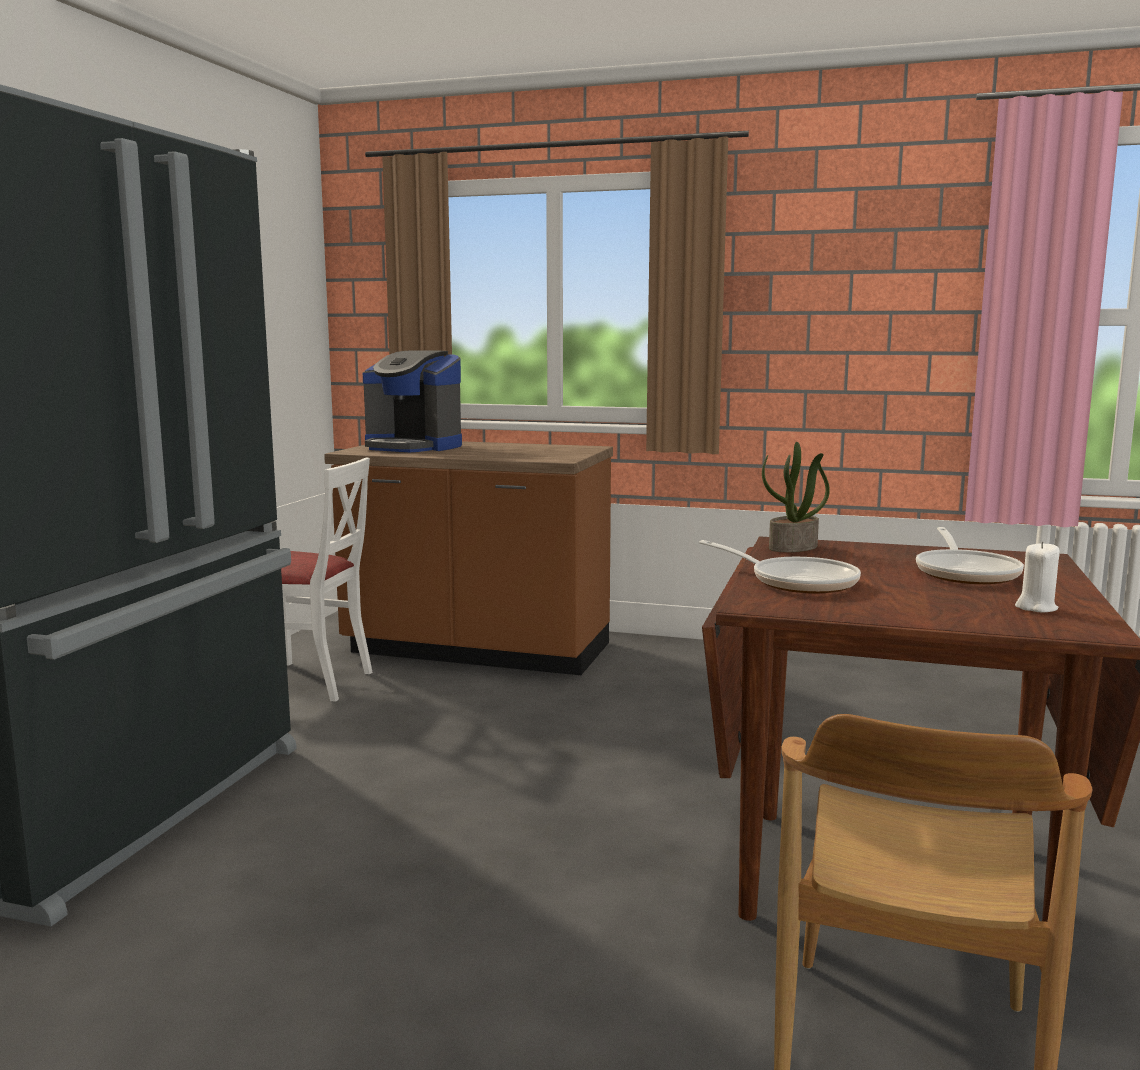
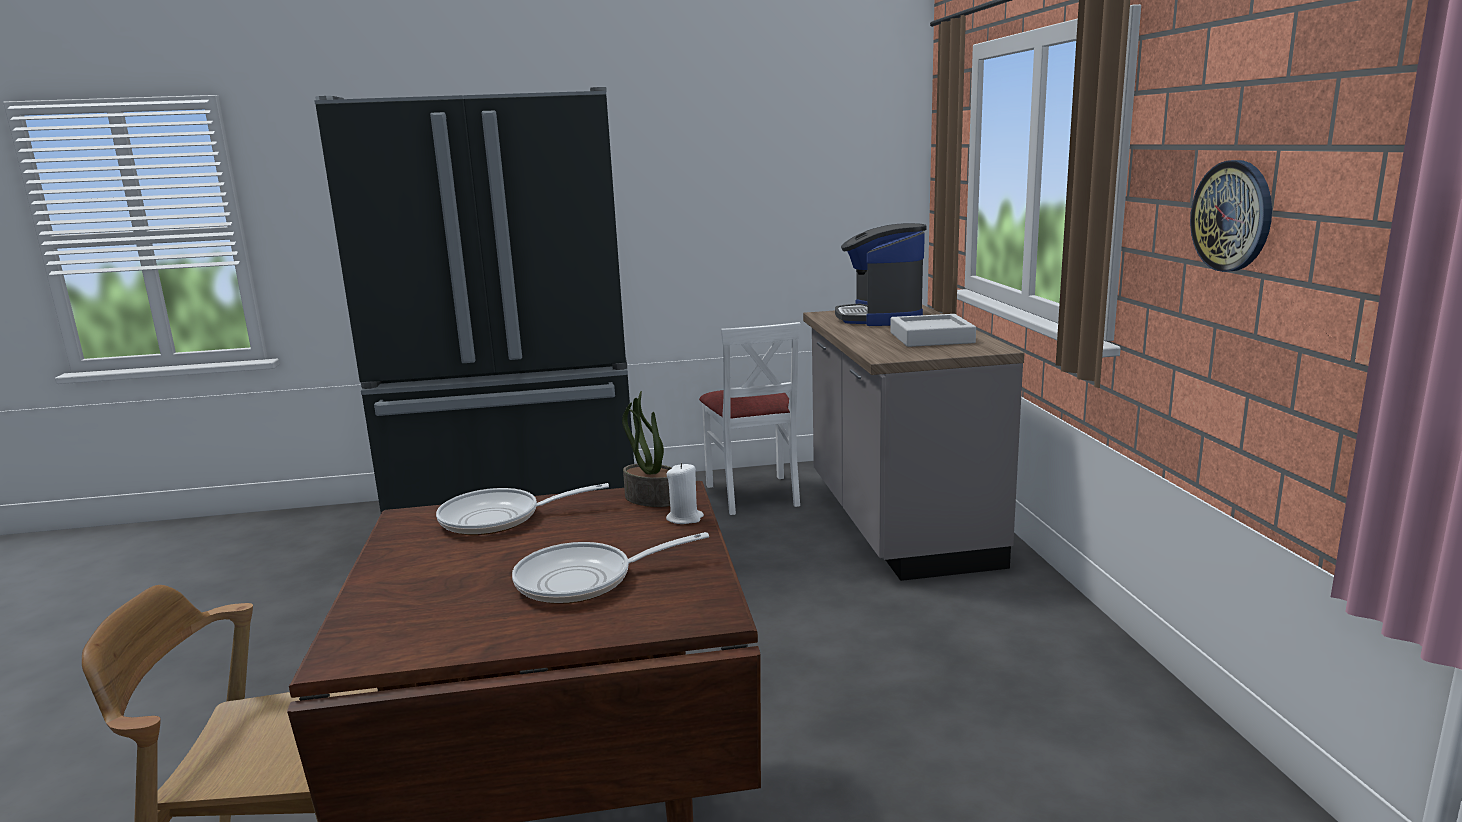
camera: 65 degrees right, 5 degrees up
(476, 651) = (897, 524): brown counter -> grey counter
(523, 449) = (931, 338): none -> grey tray
(796, 582) = (499, 519): frying pan -> frying pan turned 60 degrees clockwise
(819, 316) = (1232, 216): none -> wall clock
(1036, 607) = (435, 623): white candle -> white candle (685, 518)

